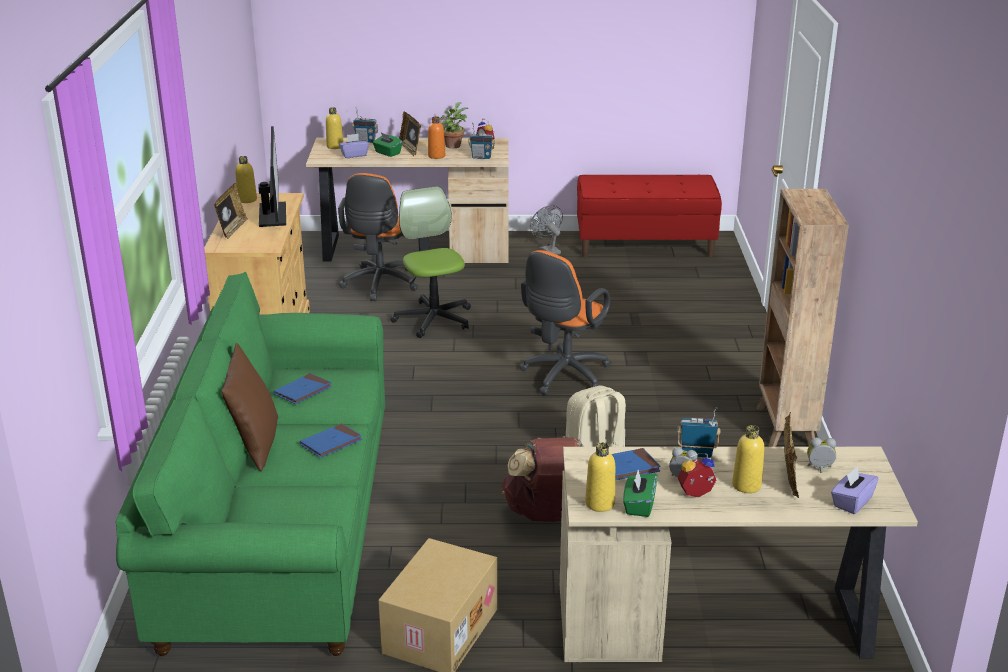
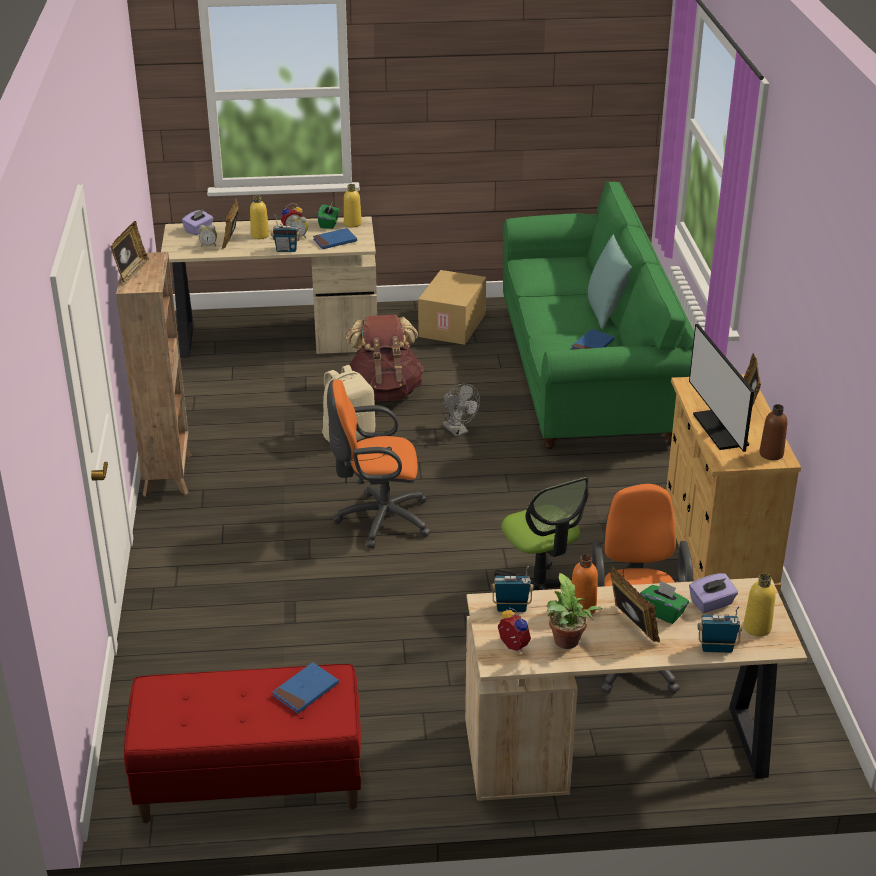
camera: 175 degrees right, 5 degrees up
(247, 200) = (771, 454): yellow bottle -> brown bottle
(255, 444) = (605, 312): brown pillow -> turquoise pillow
(331, 443) = (549, 315): blue book -> blue book (305, 690)
(548, 250) = (407, 757): grey fan -> grey fan (458, 431)
(563, 376) = (378, 520): orange office chair -> orange office chair turned 120 degrees counterclockwise
(825, 205) = (131, 272): none -> picture frame

